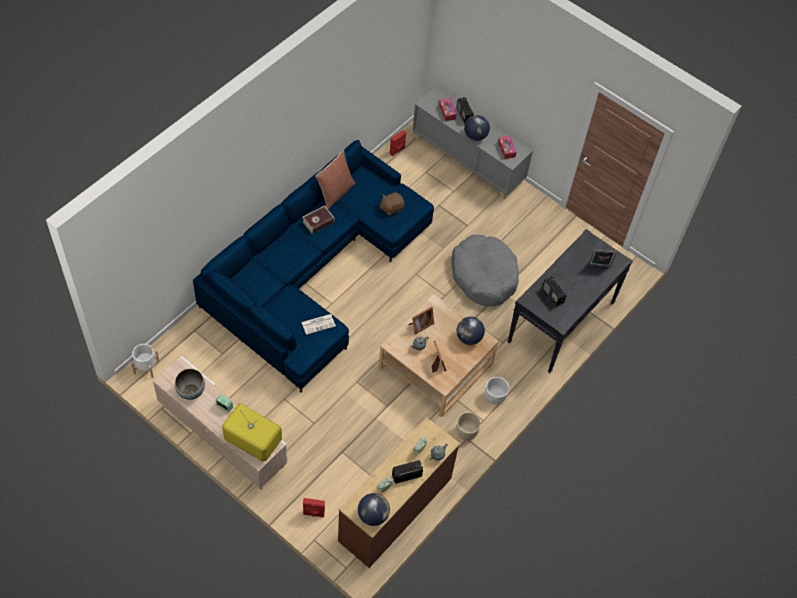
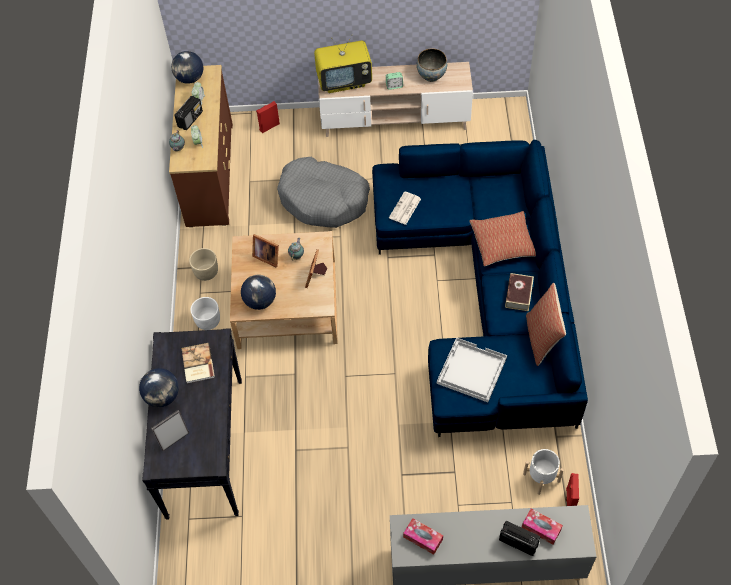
camera: 145 degrees right, 0 degrees up
(146, 367) = (511, 116): white planter -> white planter (541, 477)
(289, 255) = (503, 244): none -> pillow
(391, 208) = (471, 371): brown plush toy -> white tray
(475, 136) = (475, 524): globe -> globe (163, 396)
(484, 276) = (328, 430): grey dog bed -> grey dog bed (324, 199)
(553, 295) = (197, 364): radio -> book

